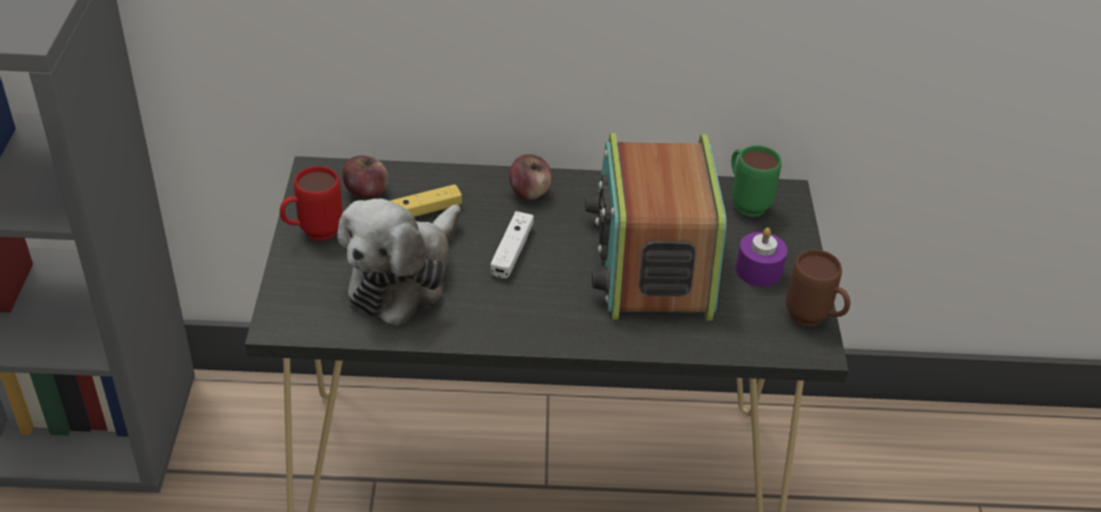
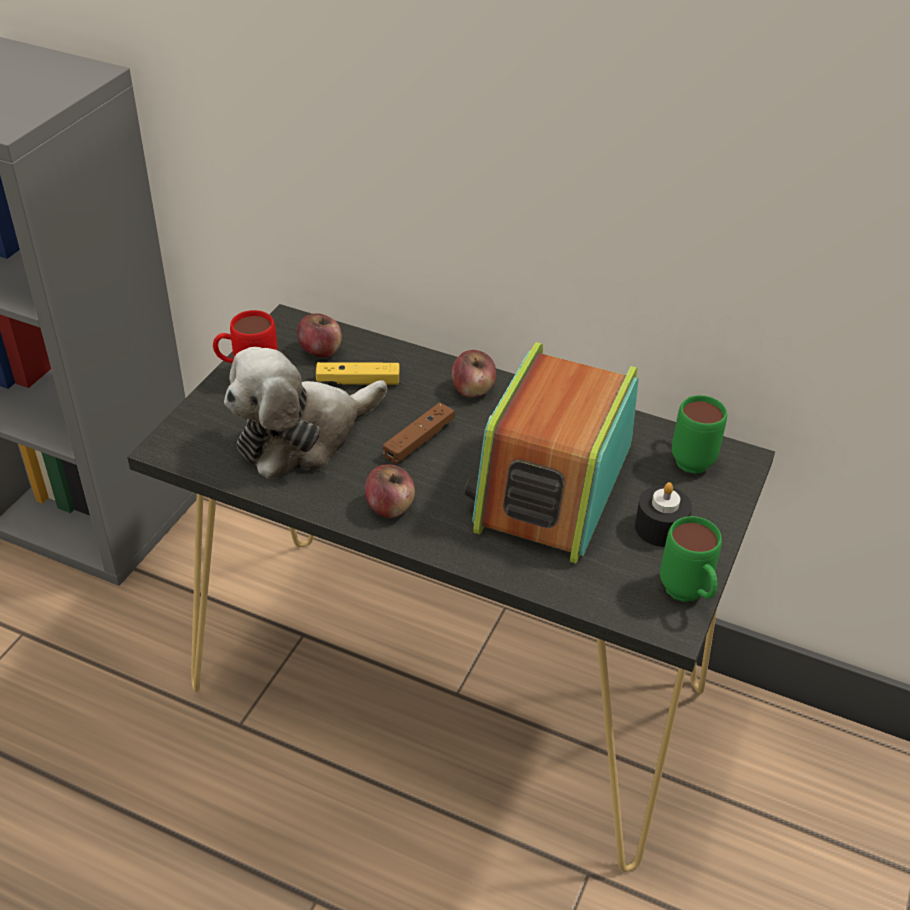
camera: 25 degrees right, 0 degrees up
(512, 251) = (419, 440): white game controller -> brown game controller
(525, 318) = (390, 507): none -> apple
(758, 270) = (660, 528): purple candle -> black candle
(813, 320) = (688, 596): brown mug -> green mug

